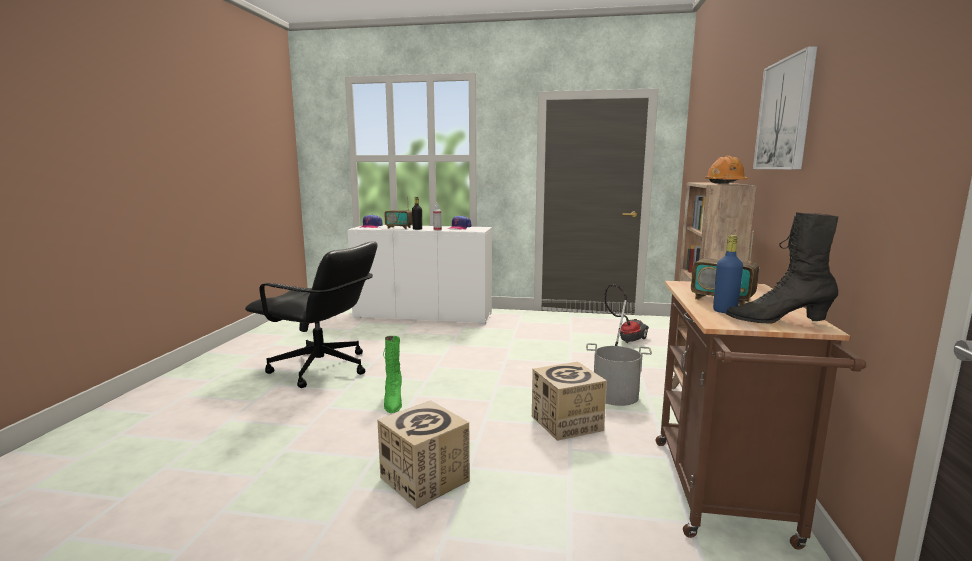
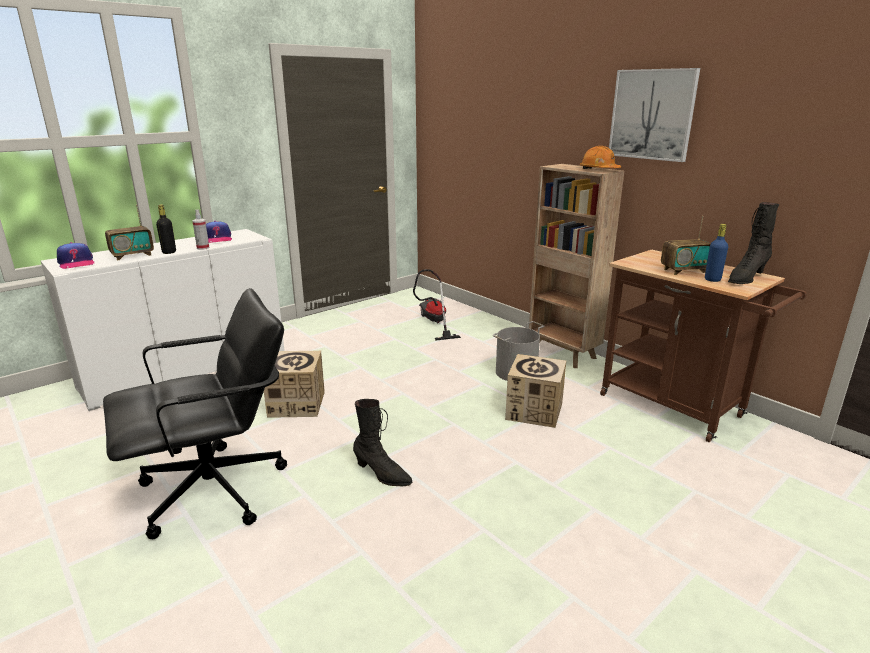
camera: 50 degrees left, 10 degrees up
(393, 402) = (382, 474): green boot -> black boot
(424, 479) = (550, 514): cardboard box -> cardboard box (296, 404)

